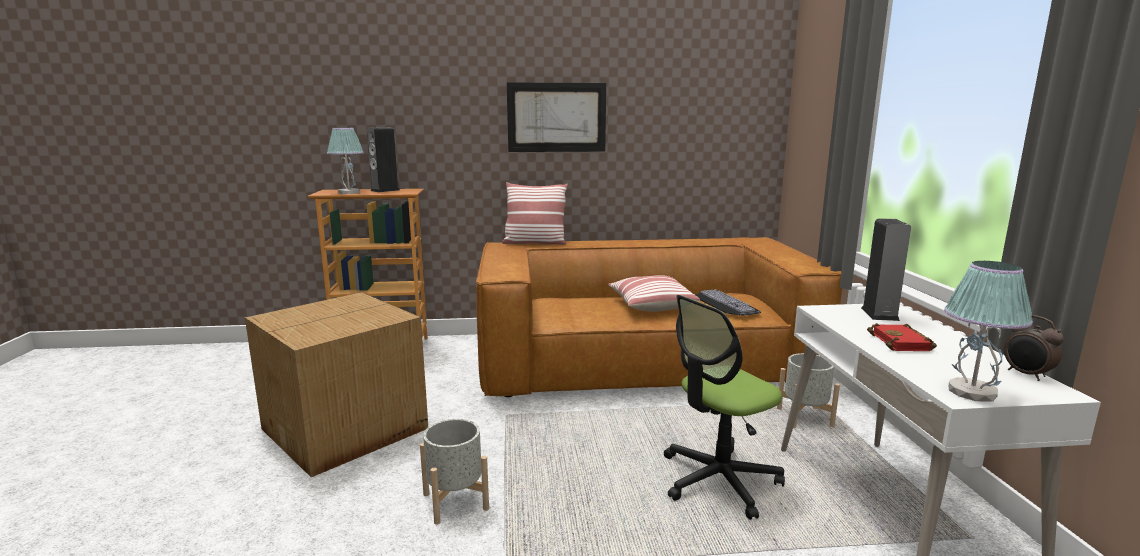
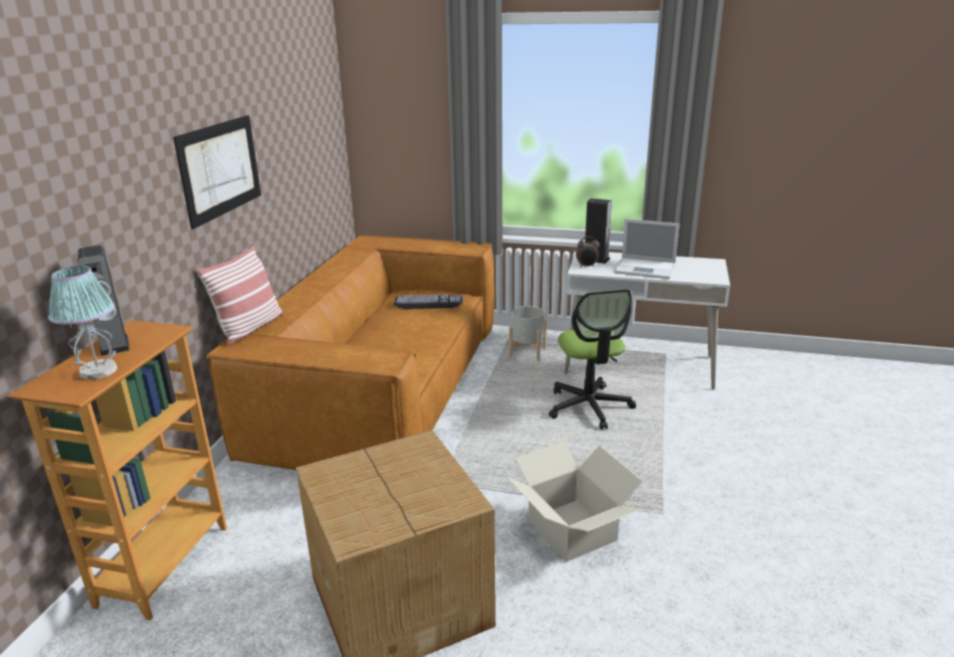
camera: 70 degrees left, 10 degrees up
(455, 501) = (572, 529): grey planter -> cardboard box
(651, 305) = (403, 330): pillow -> none
(902, 343) = (646, 268): red book -> laptop
(973, 392) = (713, 275): table lamp -> none
(1026, 375) = (695, 260): alarm clock -> alarm clock (587, 266)

